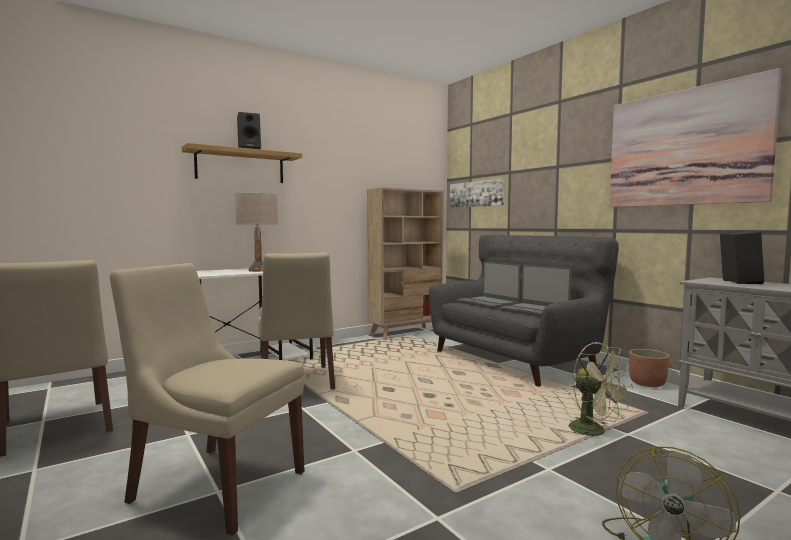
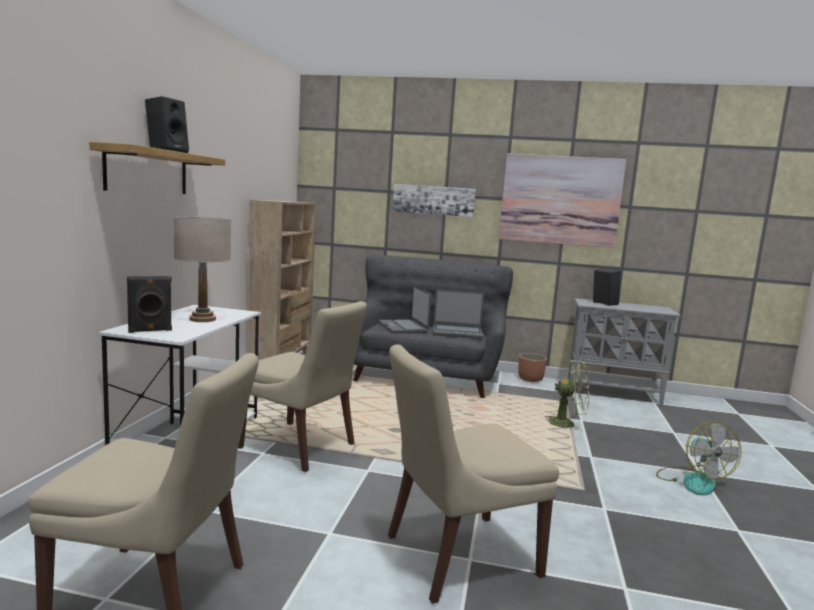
camera: 45 degrees left, 5 degrees up
(207, 272) = (150, 330): none -> black speaker
(476, 194) = (344, 208): picture -> picture (433, 200)
(488, 303) = (403, 327): laptop -> laptop turned 60 degrees clockwise

